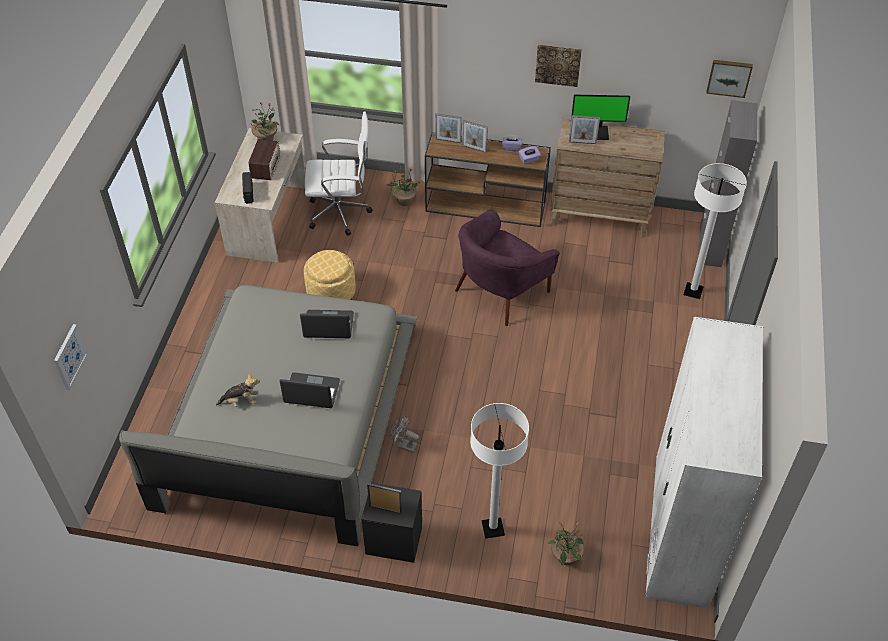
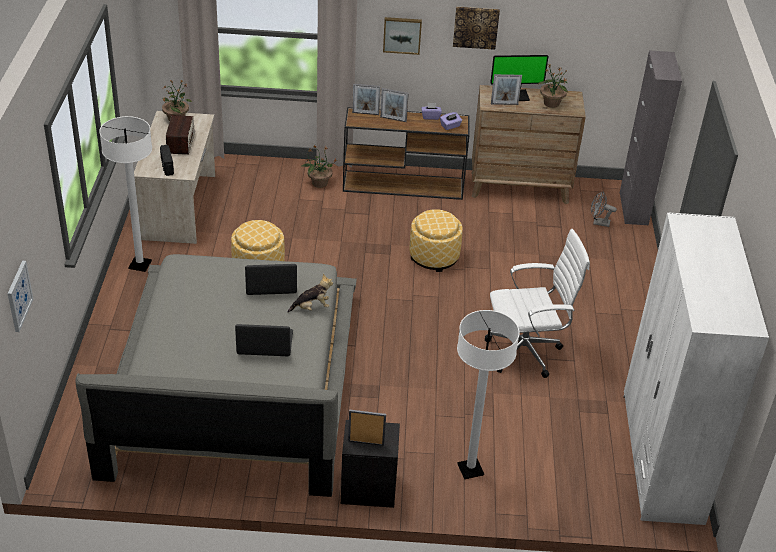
camera: 10 degrees left, 10 degrees down
(241, 401) = (190, 356): plush toy -> plush toy (312, 307)
(342, 213) = (256, 197): white office chair -> white office chair (527, 352)
(403, 445) = (361, 400): grey fan -> grey fan (598, 223)
(501, 291) = (434, 256): purple armchair -> ottoman
(565, 557) = (551, 490): potted plant -> potted plant (551, 103)
(693, 291) = (625, 247): white floor lamp -> white floor lamp (140, 265)
(729, 77) = (643, 30): picture -> picture (402, 35)

